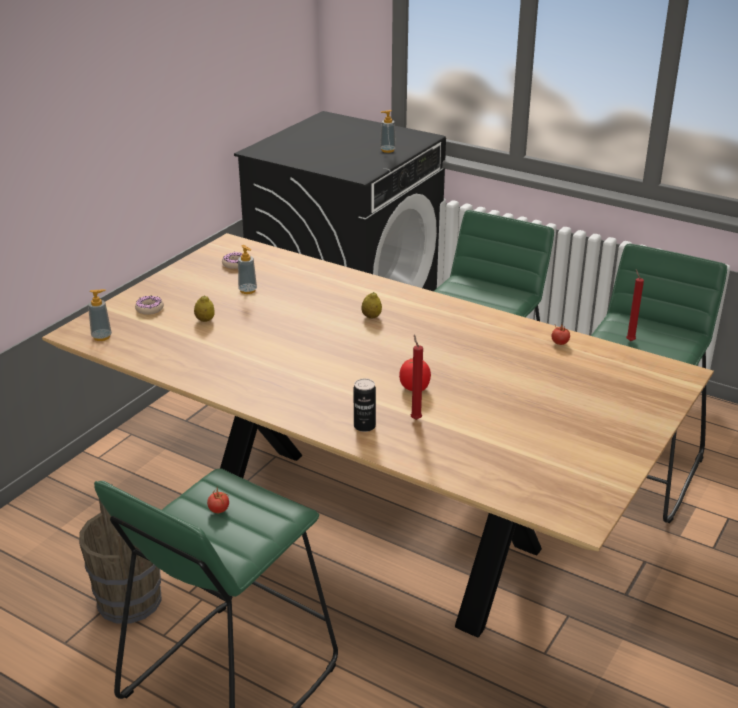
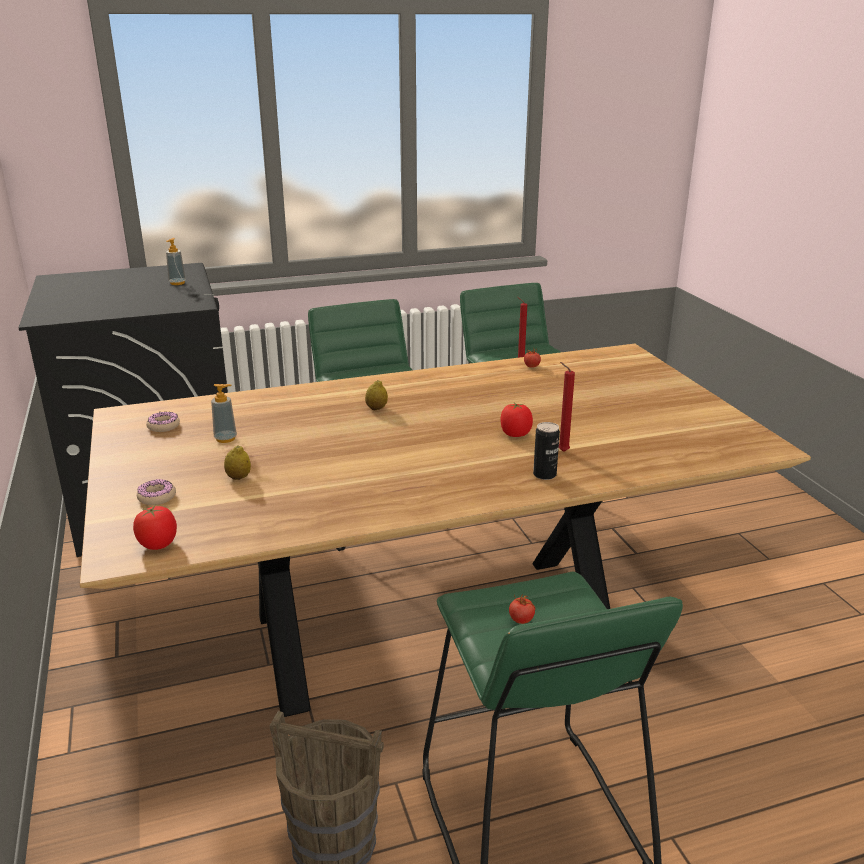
camera: 50 degrees left, 5 degrees down
(102, 337) = (158, 544): soap dispenser -> tomato

